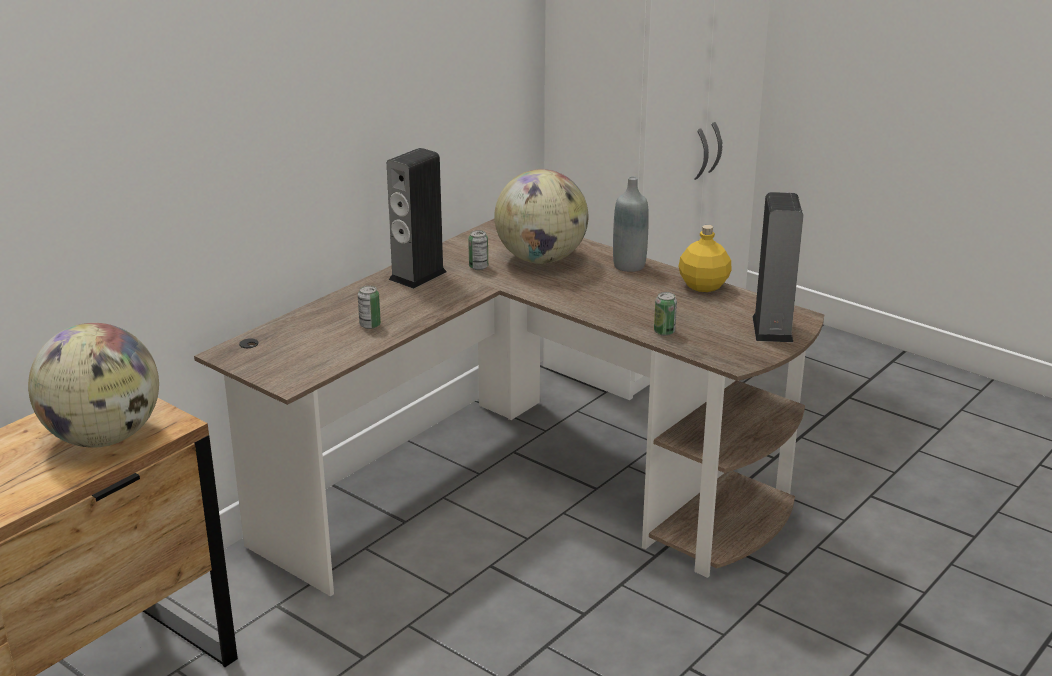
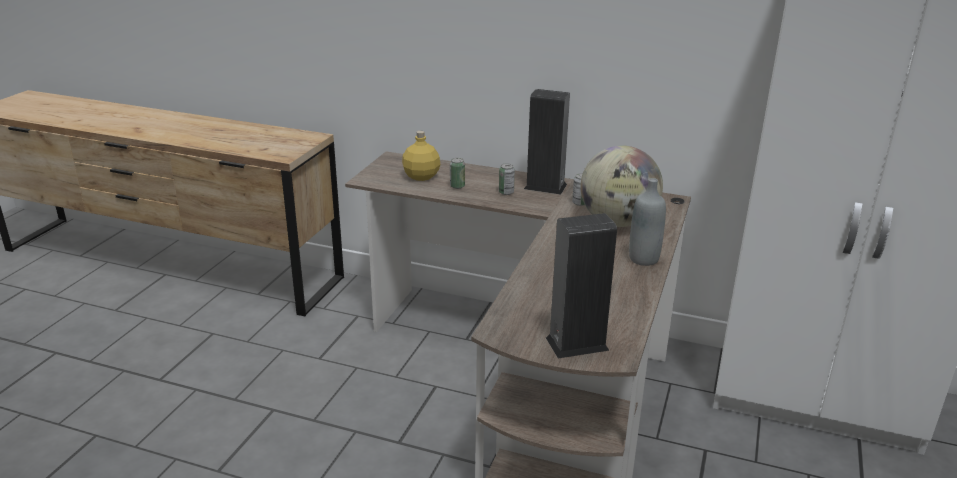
camera: 70 degrees right, 0 degrees up
(103, 438) = (264, 145): globe -> none
(664, 332) = (529, 291): can -> can (506, 192)
(703, 286) = (636, 298): yellow bottle -> yellow bottle (420, 176)

